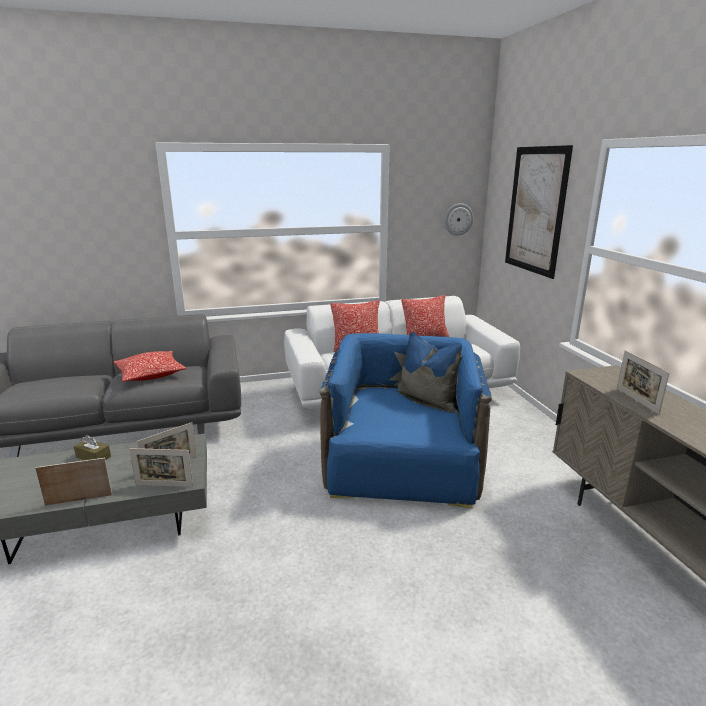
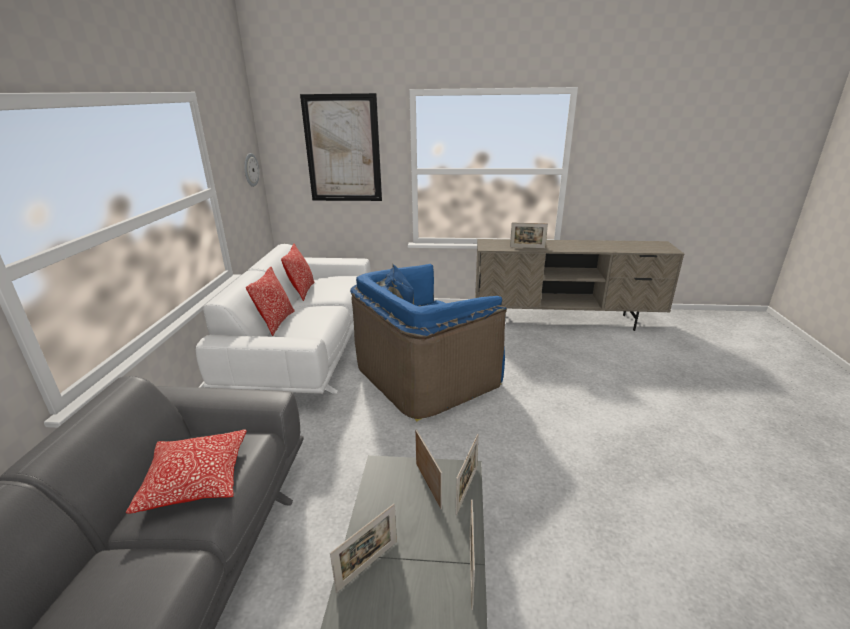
camera: 70 degrees left, 5 degrees up
(93, 457) = (367, 565): brown tissue box -> picture frame
(402, 466) = (426, 375): blue armchair -> blue armchair turned 60 degrees counterclockwise

